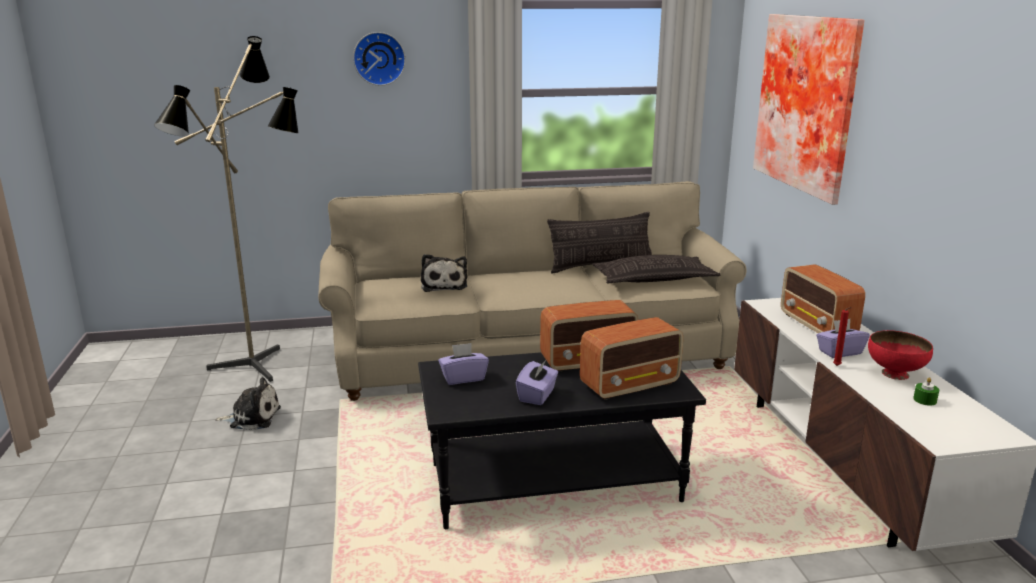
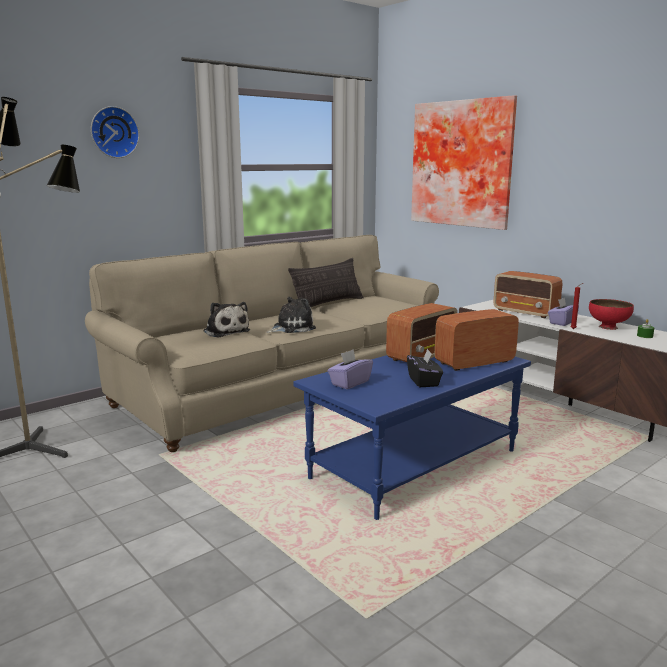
camera: 30 degrees left, 5 degrees down
(252, 417) = (83, 490): plush toy -> plush toy (291, 328)
(537, 395) = (424, 381): purple tissue box -> black tissue box
(554, 482) = (414, 464): black coffee table -> blue coffee table
(630, 385) = (473, 363): radio -> radio turned 150 degrees counterclockwise
(654, 279) = (380, 306): pillow -> none

